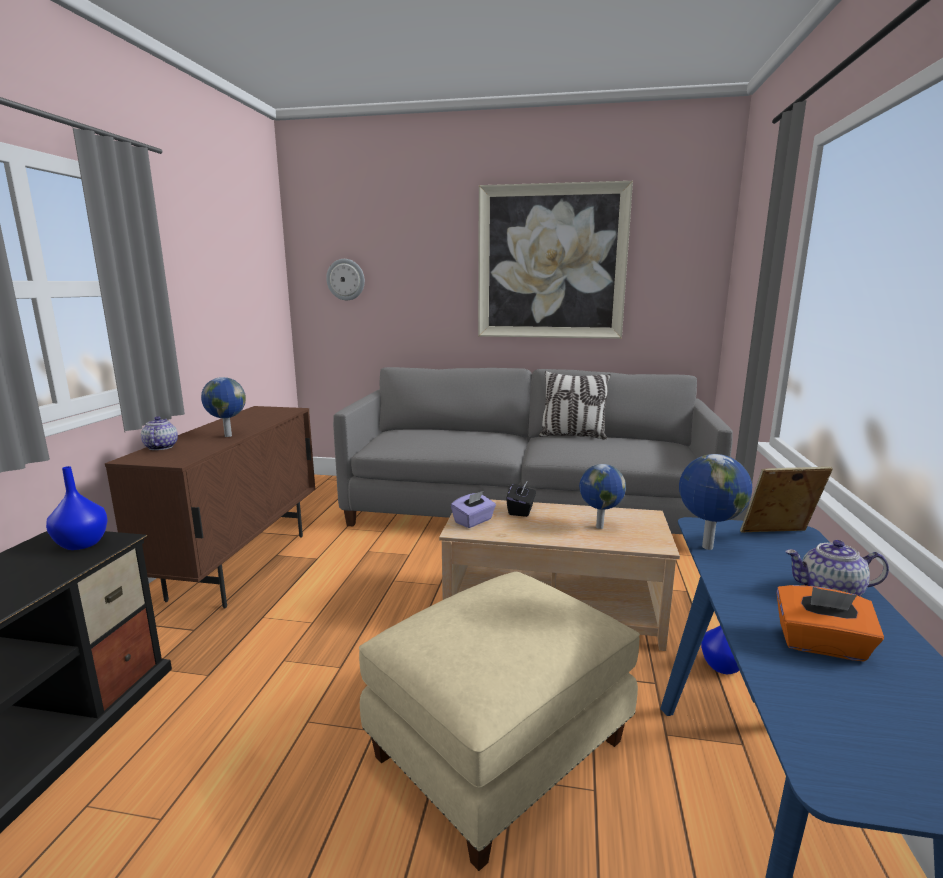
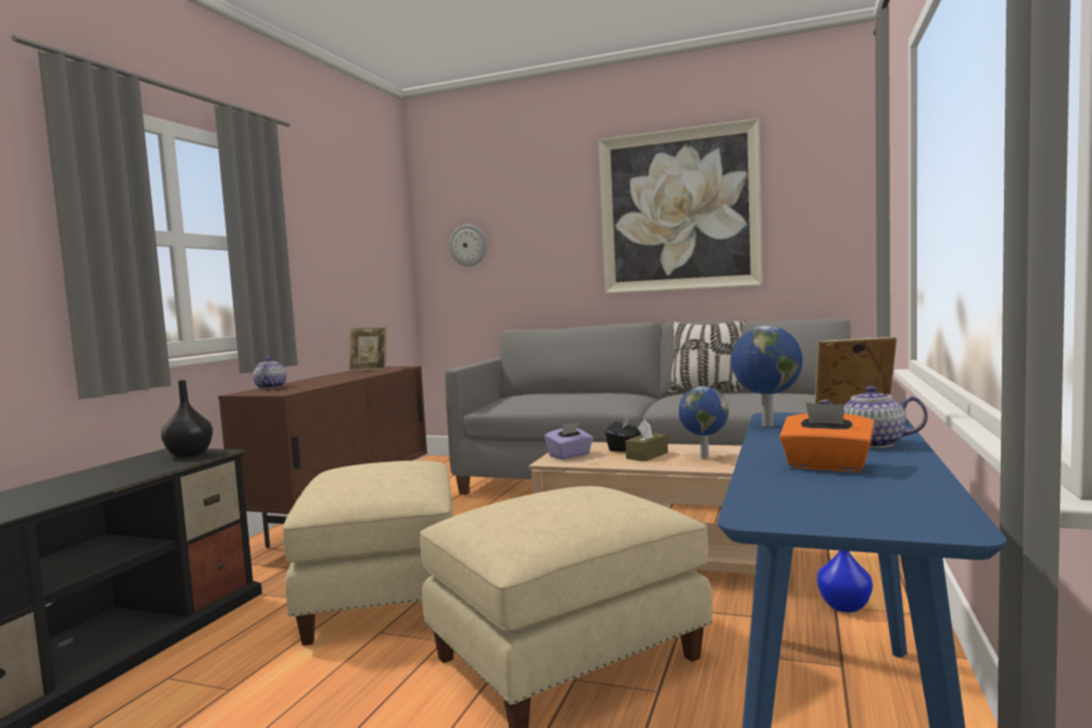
camera: 10 degrees right, 10 degrees down
(82, 544) = (189, 454): blue vase -> black vase
(227, 436) = (333, 381): globe -> none
(257, 413) = (369, 370): none -> picture frame
(299, 668) = (382, 596): none -> beige ottoman
(546, 523) = (647, 455): none -> brown tissue box

